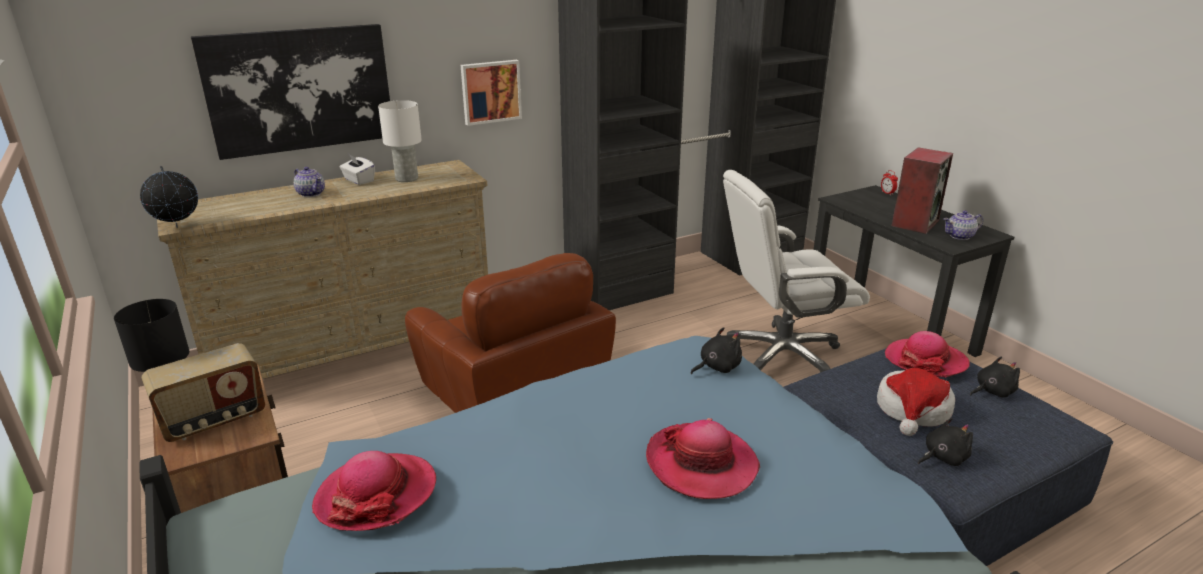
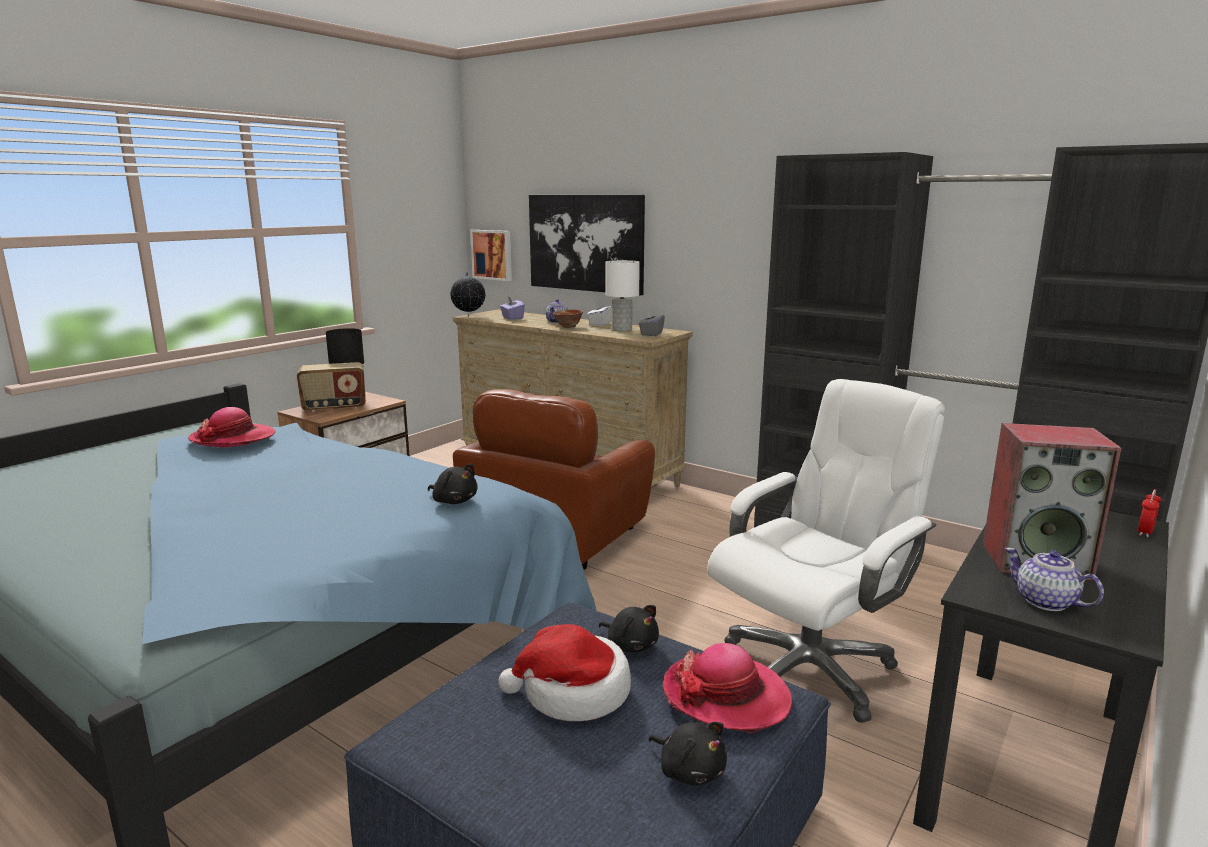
camera: 65 degrees right, 10 degrees down
(214, 420) = (334, 408): radio -> radio turned 45 degrees counterclockwise
(240, 208) = (512, 318): none -> purple tissue box
(350, 194) = (568, 327): none -> bowl
(447, 173) = (651, 334): none -> grey tissue box
(490, 91) = (732, 271): picture -> picture (493, 254)
(701, 464) = (280, 513): hat -> none
(781, 354) = (809, 668): white office chair -> white office chair turned 90 degrees clockwise
(942, 457) = (468, 723): black plush toy -> black plush toy (630, 645)

